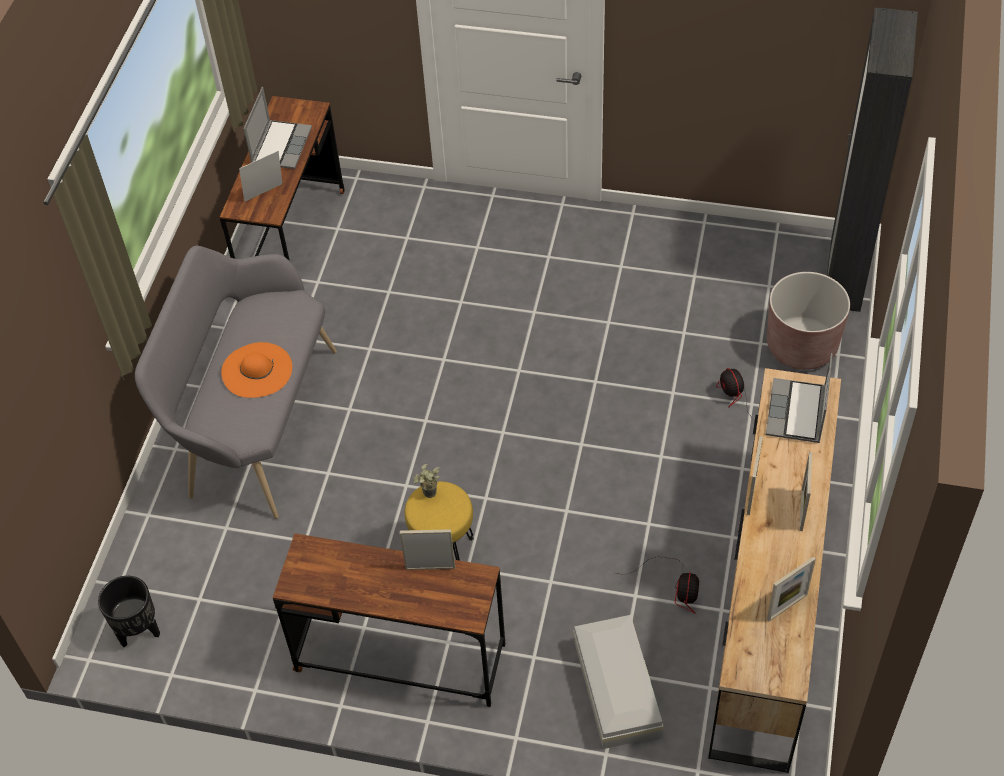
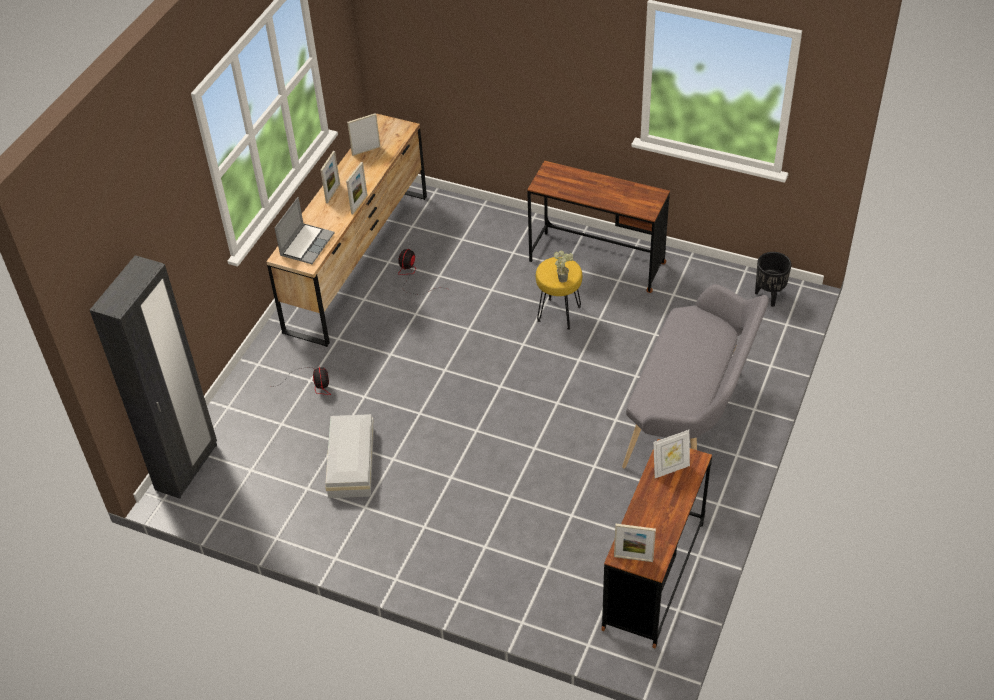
camera: 170 degrees left, 5 degrees down
(257, 370) = (681, 358): orange hat -> none
(281, 145) = (654, 519): laptop -> none
(430, 567) = (569, 193): picture frame -> picture frame (633, 558)
(615, 690) = (468, 231): white storage box -> white storage box (352, 461)
(801, 346) = (252, 416): brown planter -> none

